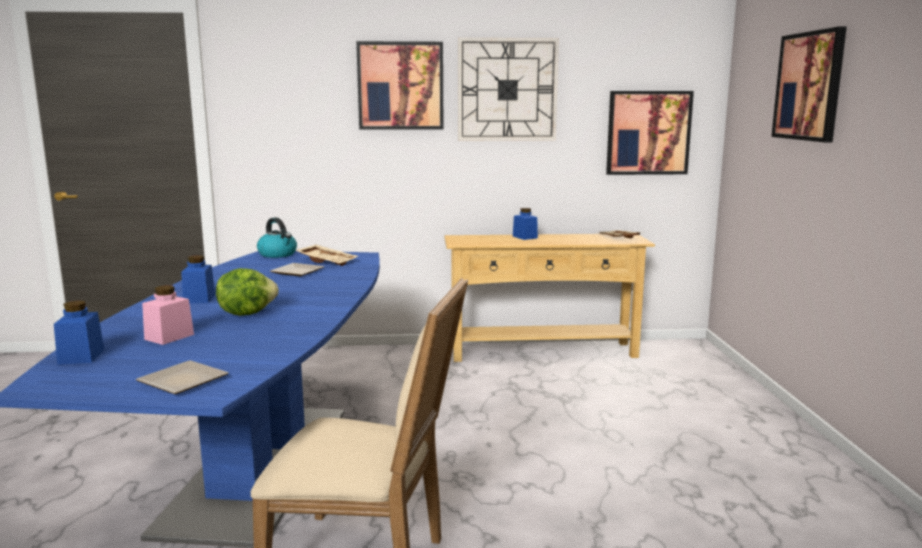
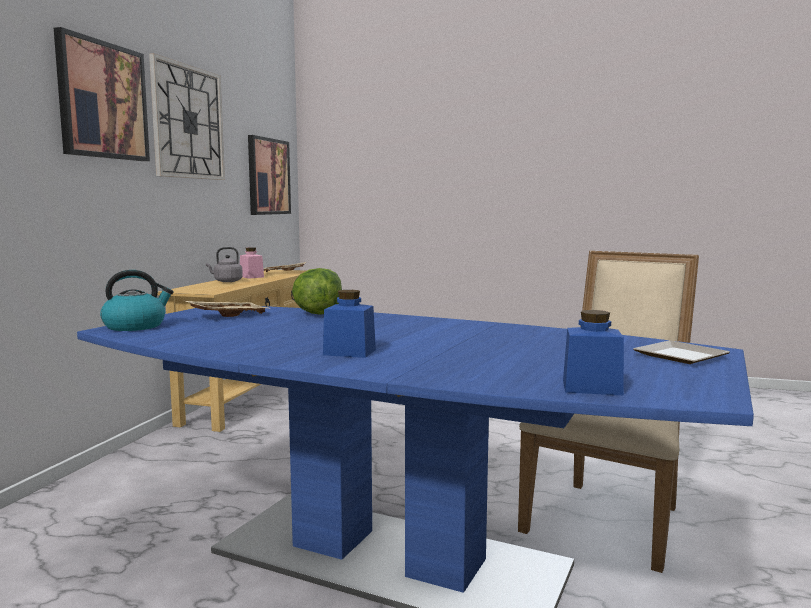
camera: 70 degrees left, 5 degrees down
(169, 337) = (524, 361): pink jar -> pink jar (251, 277)
(246, 313) = (443, 340): lettuce -> lettuce (318, 313)
(297, 272) = (268, 324): plate -> none
(525, 237) = (226, 281): blue jar -> grey kettle
(809, 86) = (421, 139): picture -> none

